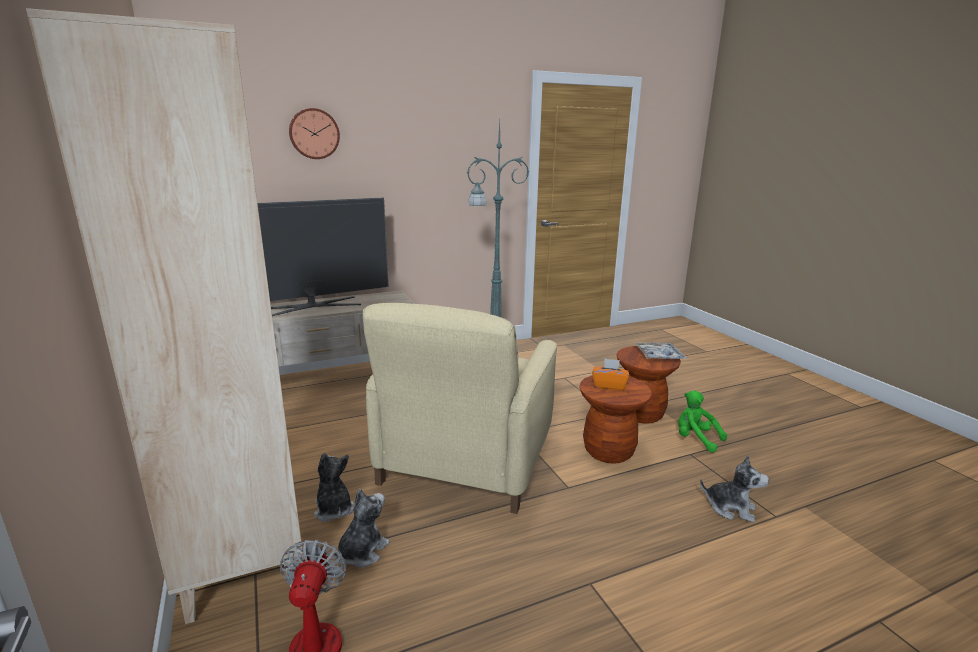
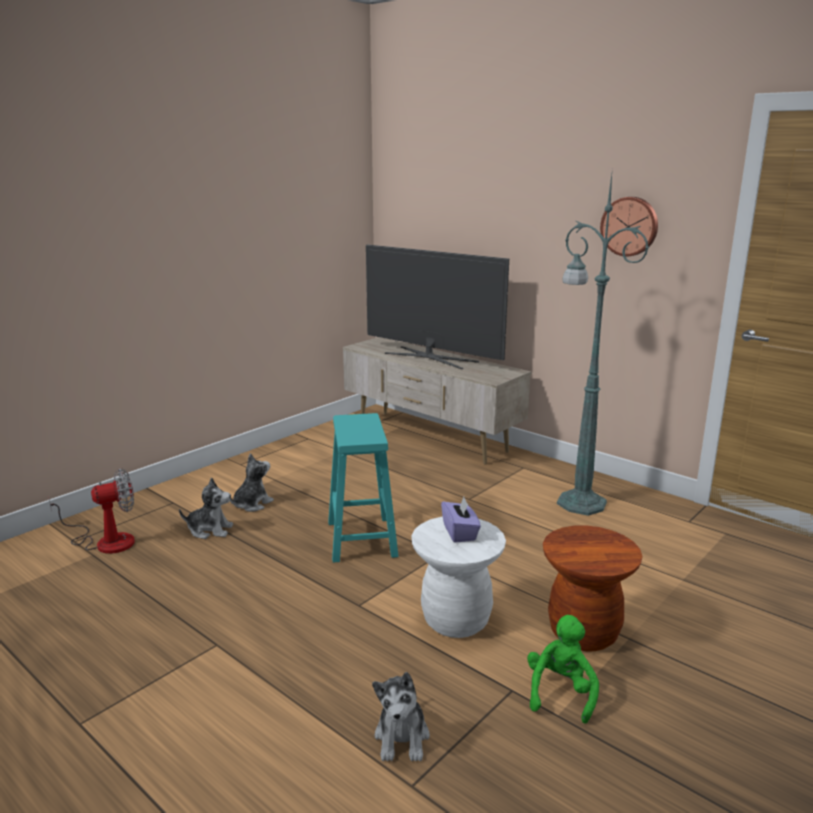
camera: 65 degrees right, 0 degrees up
(243, 561) = (182, 495): beige bookcase -> none
(314, 133) = (475, 184): wall clock -> wall clock (630, 226)
(465, 460) = (361, 538): beige armchair -> turquoise stool
(608, 451) = (456, 620): brown stool -> white stool
(609, 385) = (460, 532): orange tissue box -> purple tissue box
(659, 356) = (606, 556): tray -> none

